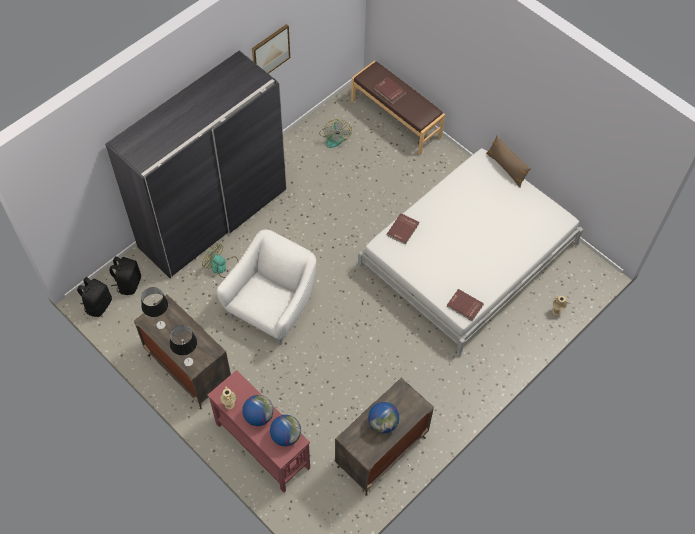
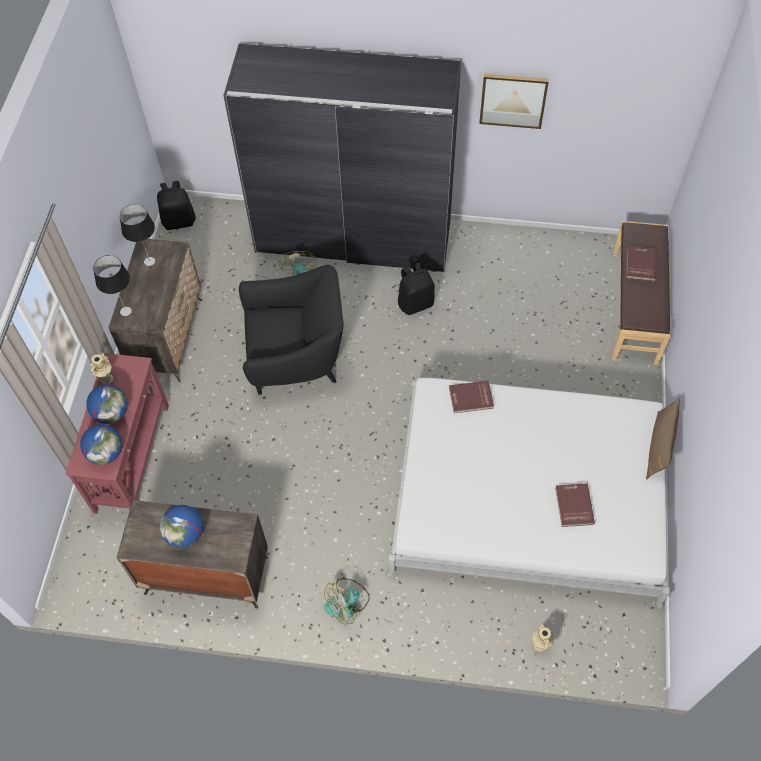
camera: 55 degrees right, 0 degrees up
(128, 283) = (221, 226): black backpack -> black backpack (415, 303)
(272, 307) = (296, 357): white armchair -> black armchair
(334, 137) = (551, 269): fan -> fan (347, 603)
(464, 306) = (427, 526): red book -> red book (573, 506)

